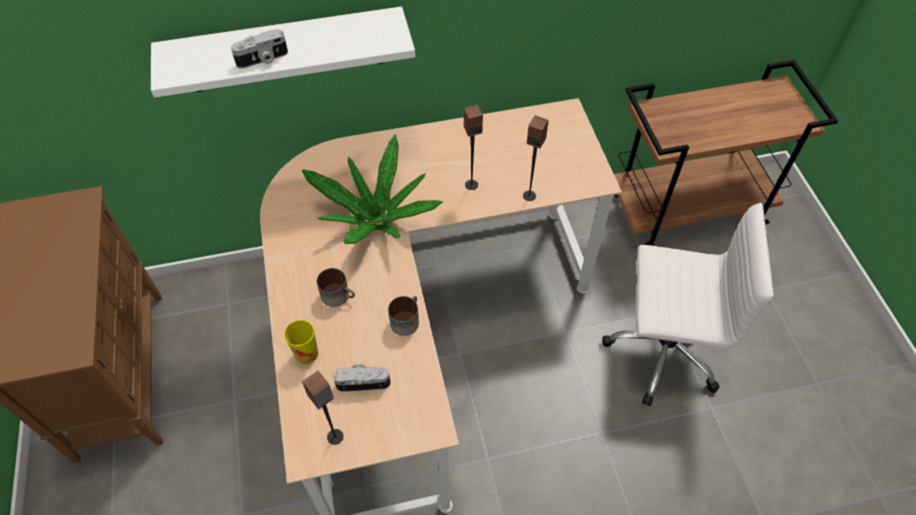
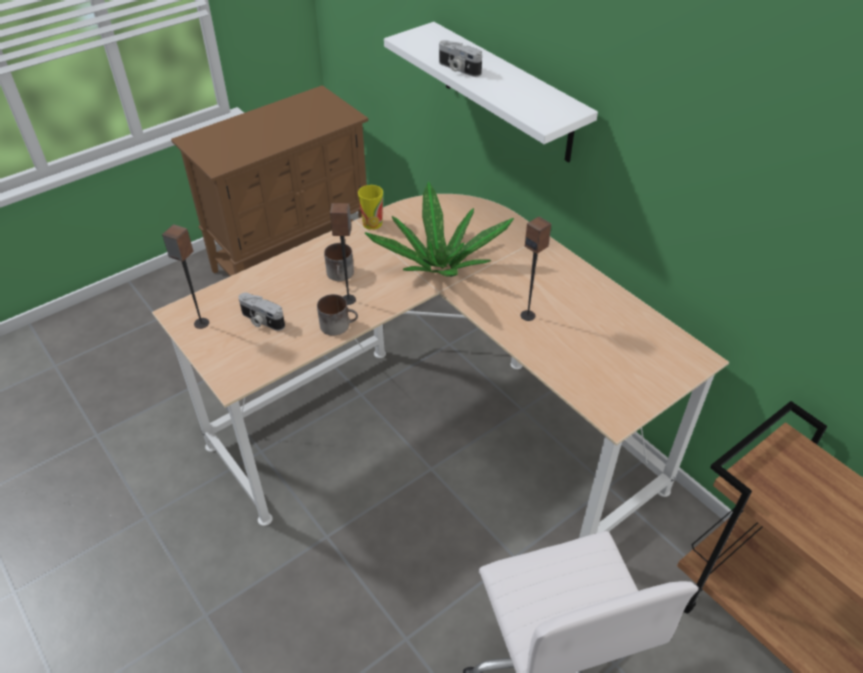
camera: 65 degrees right, 10 degrees down
(306, 354) = (273, 278): cup -> cup (372, 223)
(363, 381) = (261, 321): camera -> camera turned 150 degrees clockwise
(529, 195) = (548, 364): speaker -> speaker (349, 300)

